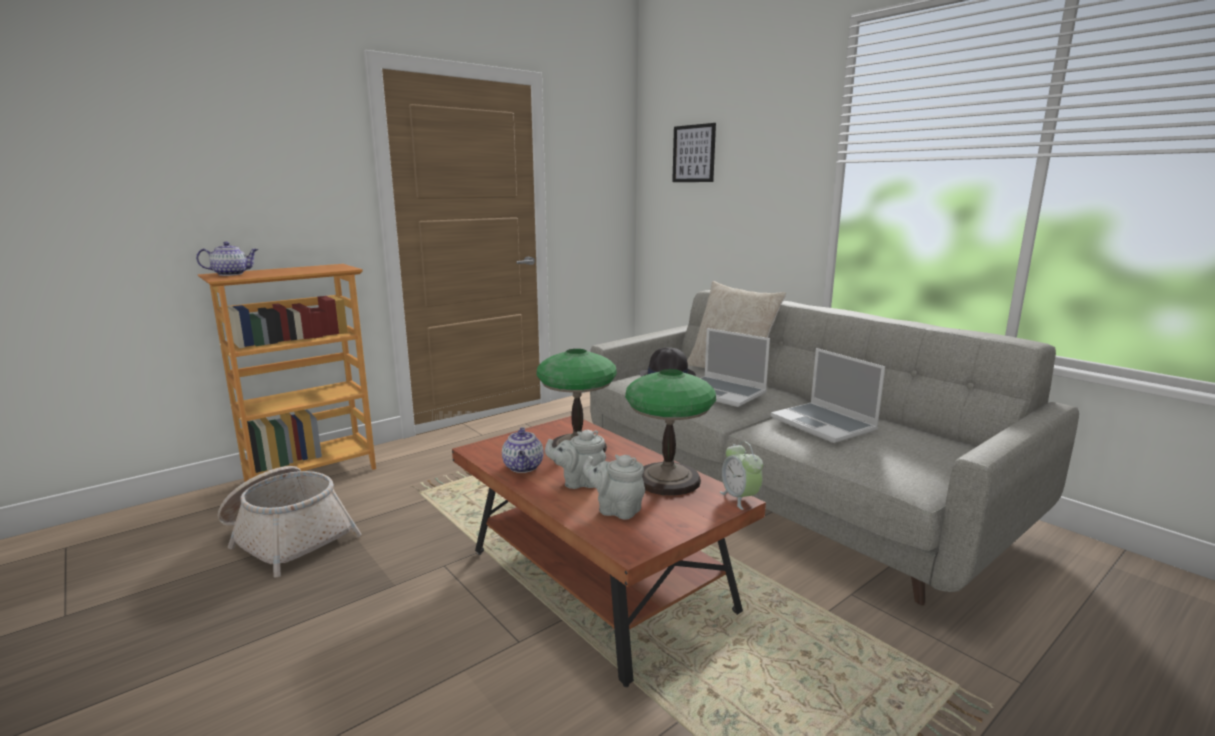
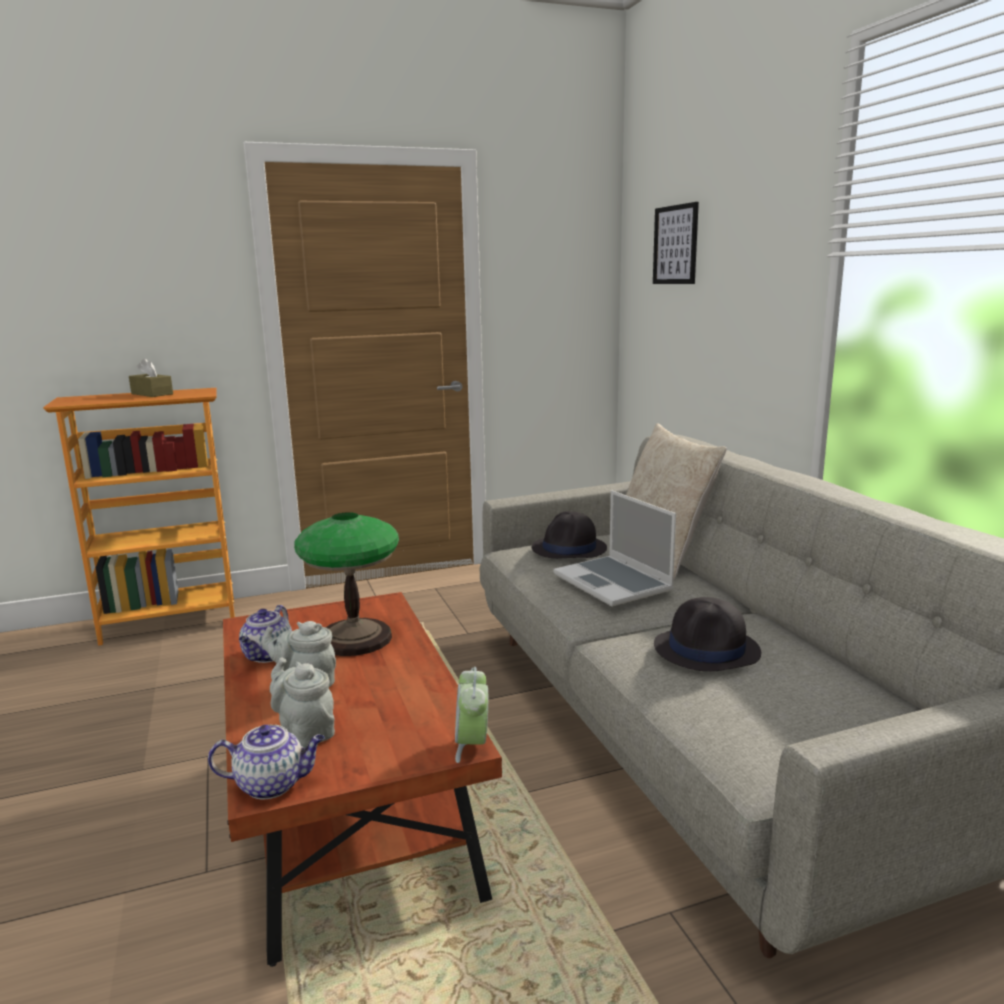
camera: 20 degrees right, 0 degrees up
(232, 274) = (84, 398): teapot -> teapot (272, 784)
(287, 537) = (92, 691): basket -> none
(294, 269) = (152, 394): none -> brown tissue box
(668, 480) = (412, 701): table lamp -> none
(824, 424) = (707, 650): laptop -> black hat

